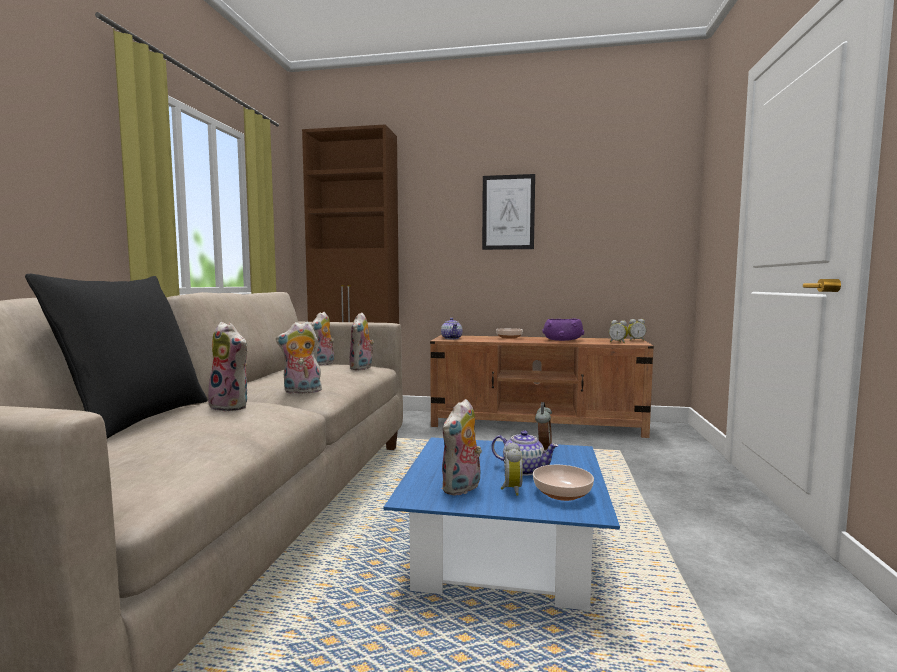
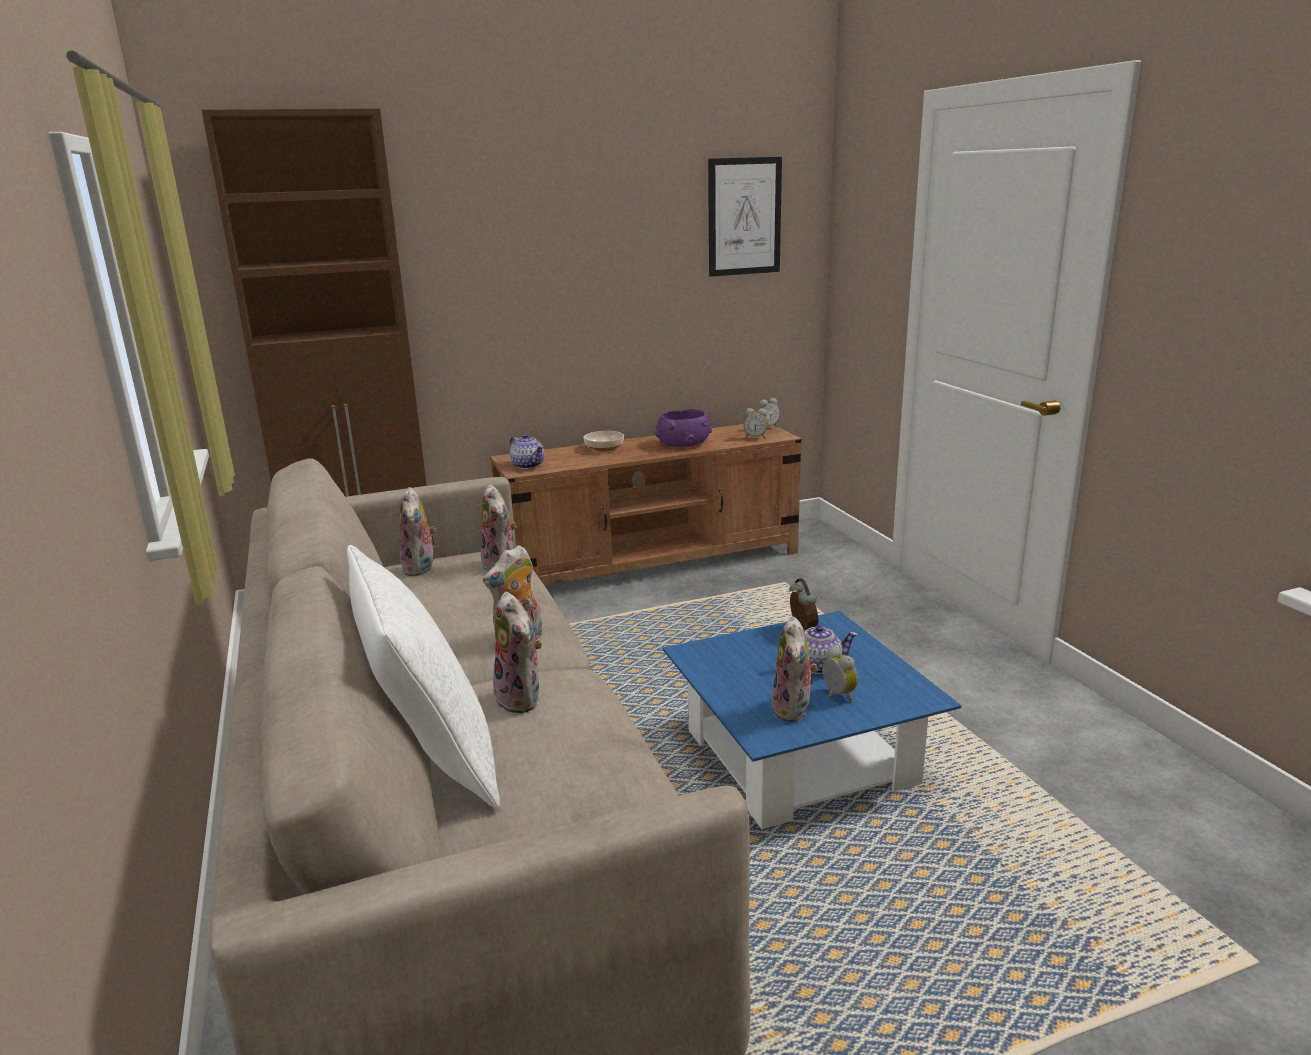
camera: 30 degrees left, 15 degrees up
(135, 419) = (432, 759): black pillow -> white pillow
(232, 406) = (522, 699): plush toy -> plush toy turned 60 degrees clockwise
(508, 212) = (578, 249): picture -> picture (744, 217)
(561, 493) = (882, 685): bowl -> none

